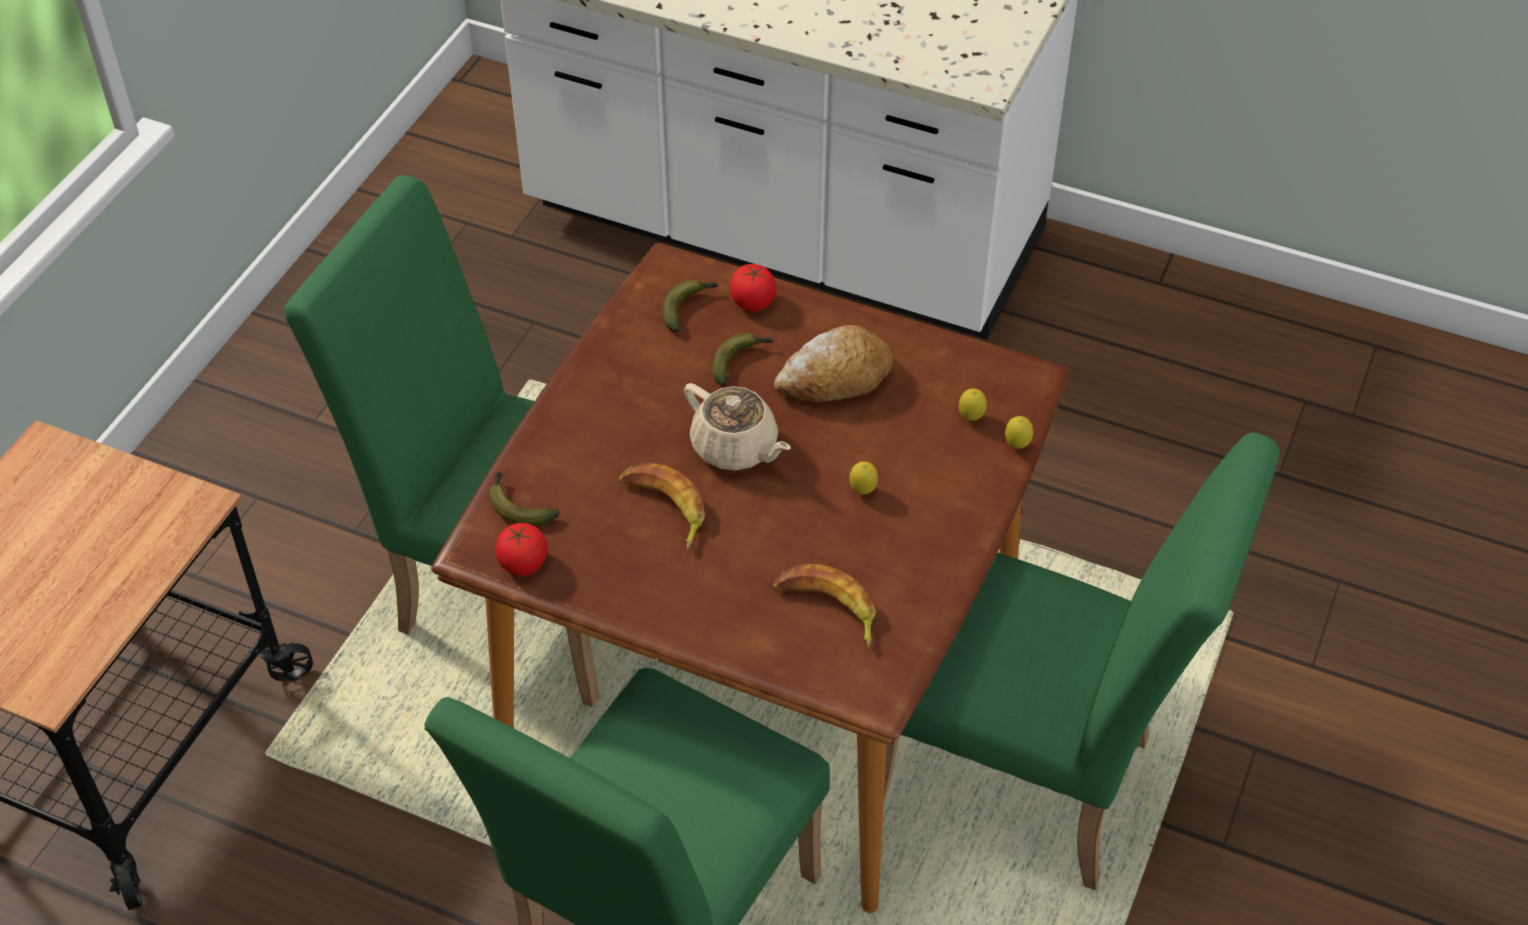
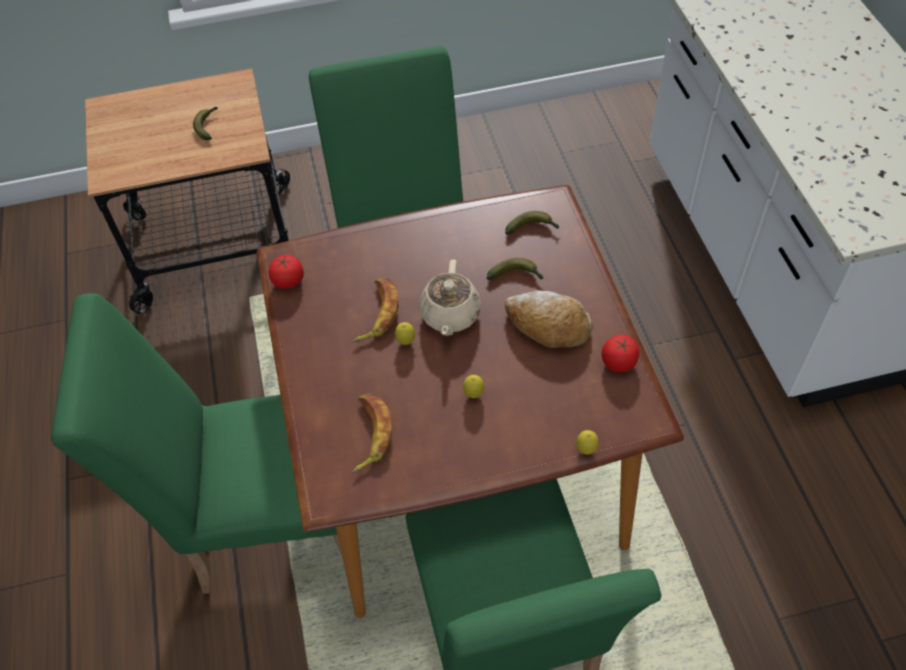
camera: 55 degrees right, 5 degrees up
(517, 506) = (324, 253): banana -> banana (208, 126)
(753, 302) = (567, 252): tomato -> tomato (619, 362)
(971, 418) = (584, 411): lemon -> lemon (406, 342)

